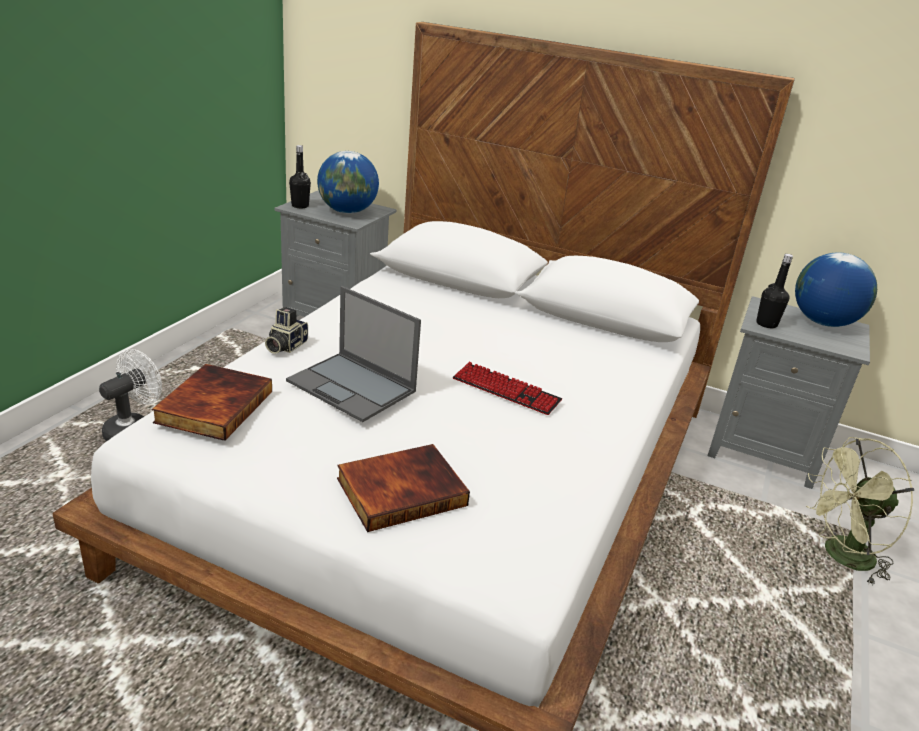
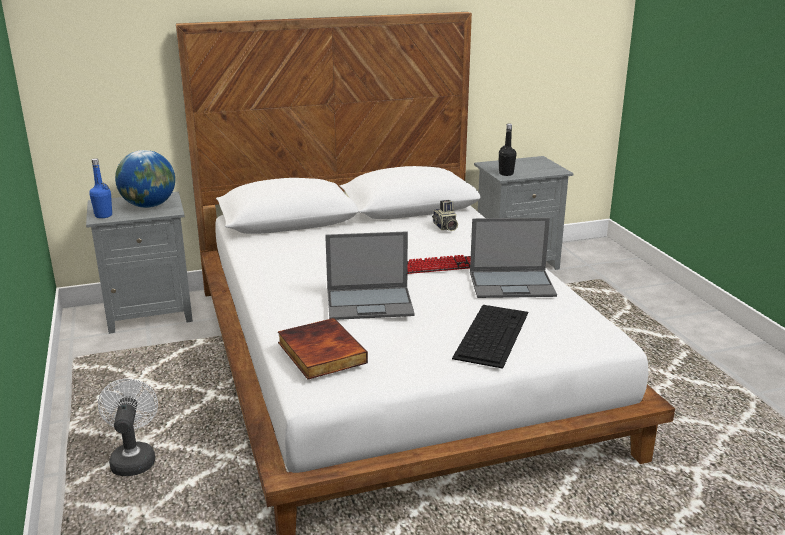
camera: 40 degrees left, 5 degrees down
(285, 346) = (278, 306): camera -> camera (445, 227)
(300, 206) = (103, 215): black bottle -> blue bottle
(401, 490) = (491, 334): book -> keyboard
(541, 452) = (513, 284): none -> laptop
(823, 322) = (525, 162): globe -> none
(840, 557) = (610, 293): green fan -> none

